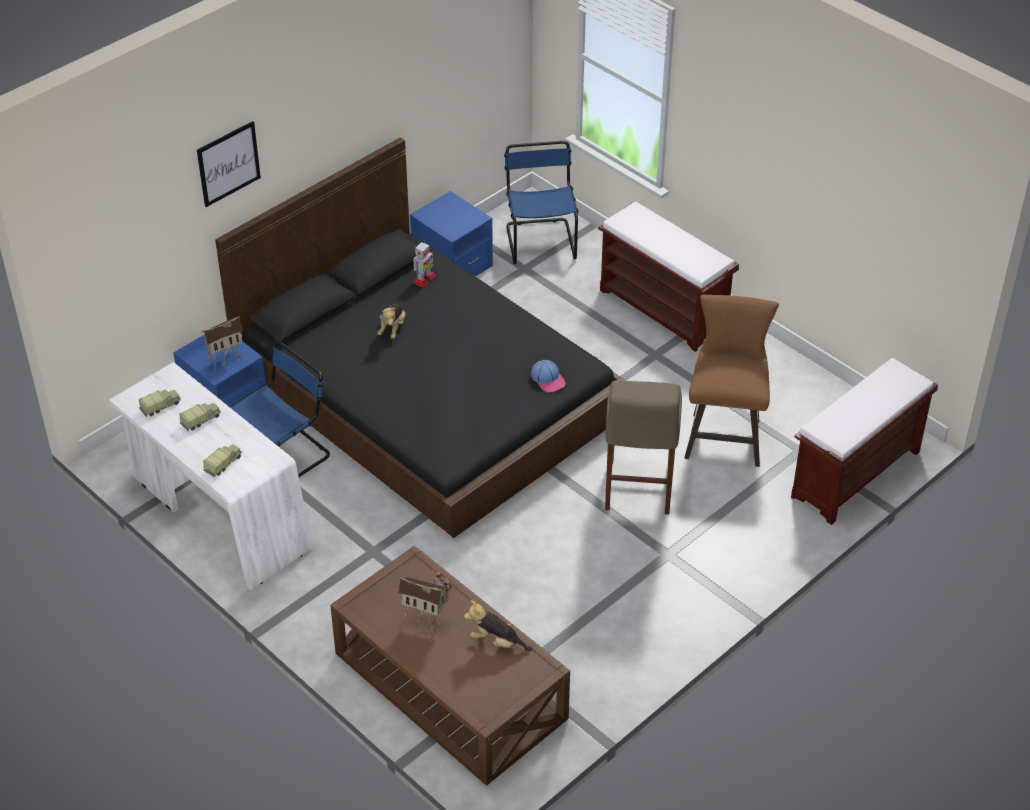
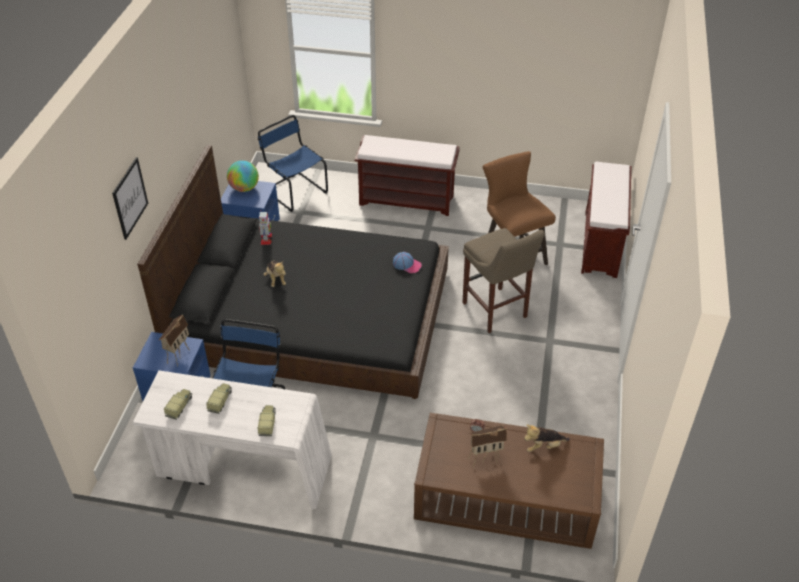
camera: 35 degrees left, 0 degrees up
(451, 209) = (244, 188): none -> globe

